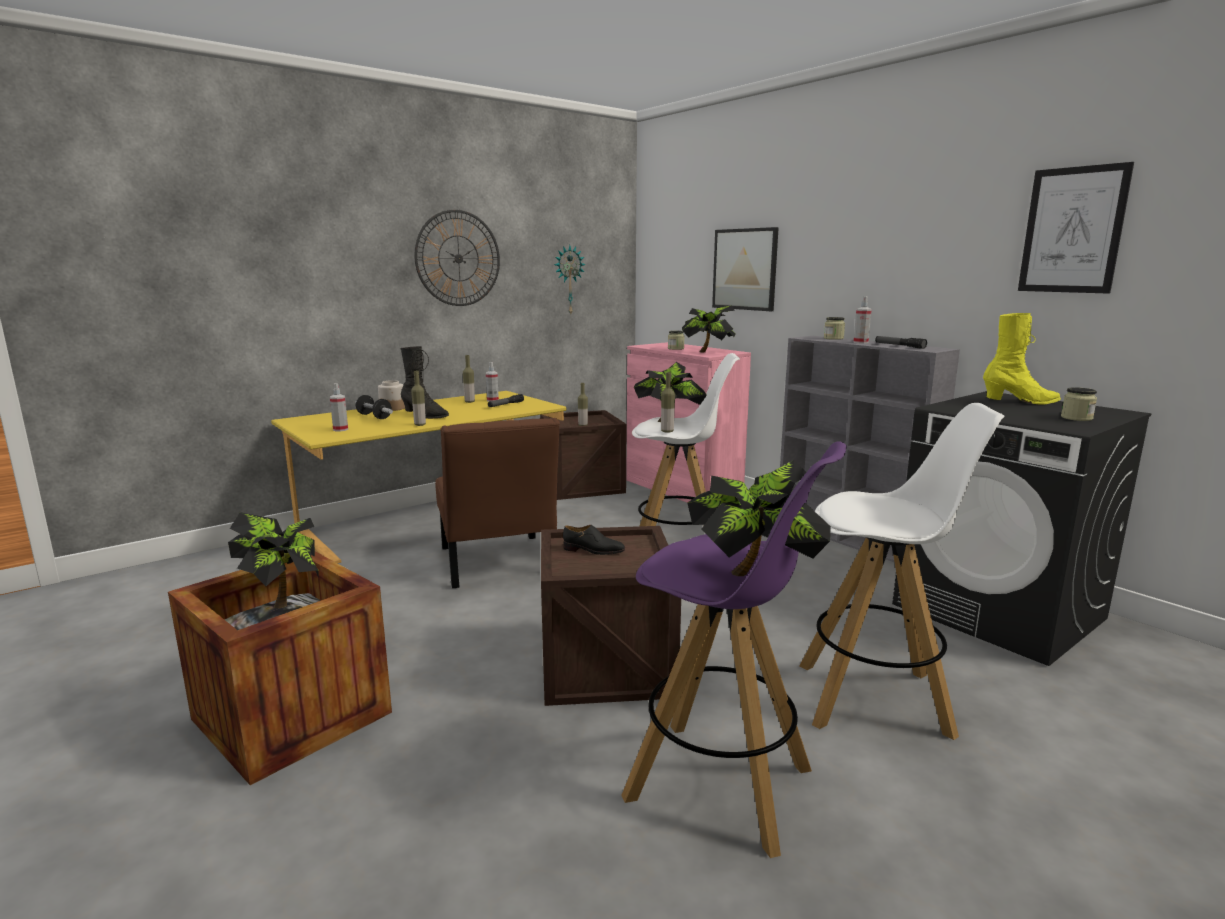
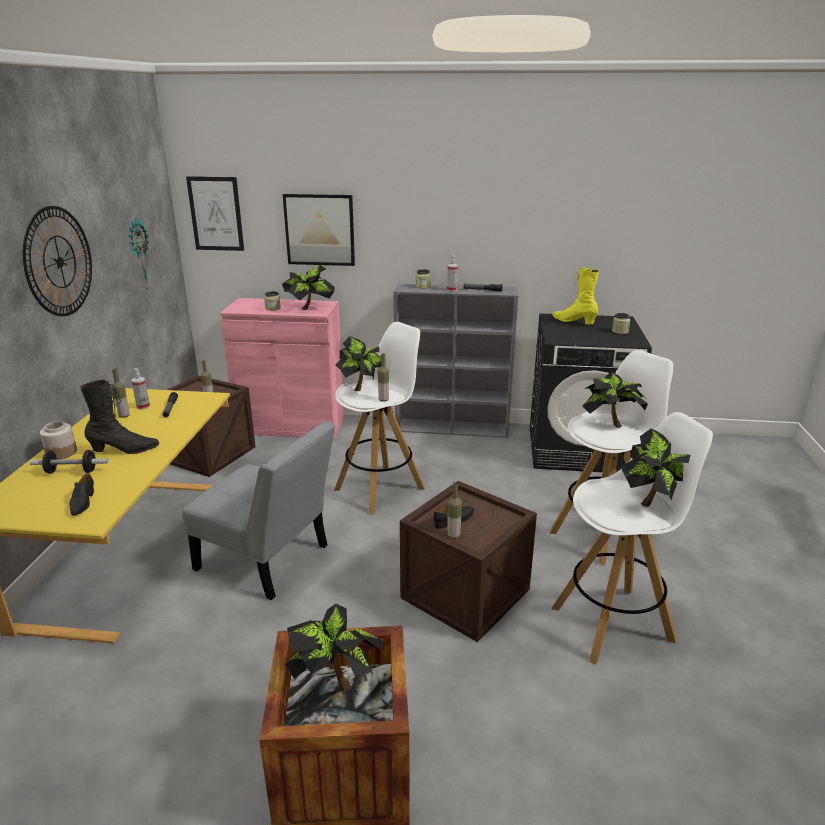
camera: 45 degrees left, 10 degrees up
(340, 429) = (82, 502): spray bottle -> black shoe
(420, 425) = (152, 464): bottle -> bottle (453, 535)
(497, 564) = (268, 560): brown chair -> grey chair
(721, 784) = (614, 623): purple stool -> white stool
(889, 507) = (609, 423): none -> potted plant
(1020, 402) = (574, 322): yellow boot -> yellow boot turned 90 degrees counterclockwise
(1072, 230) = (583, 209): picture -> picture (216, 214)

